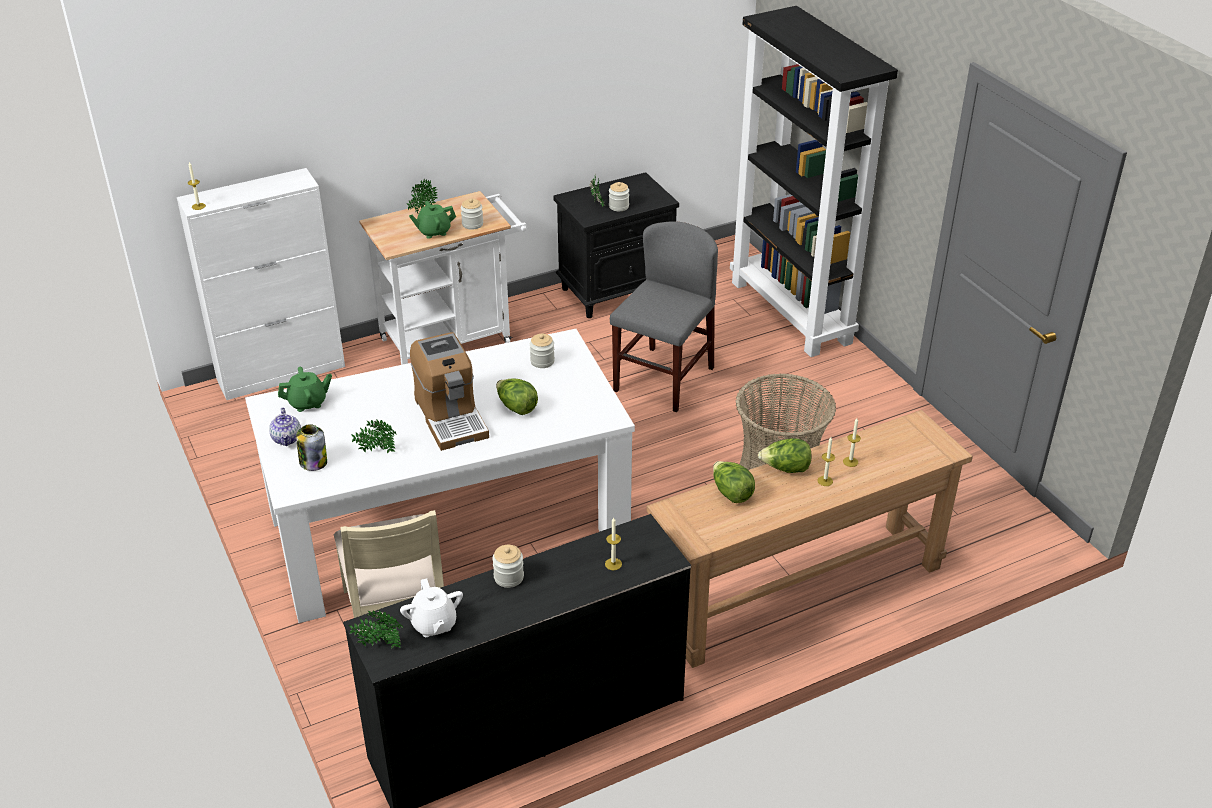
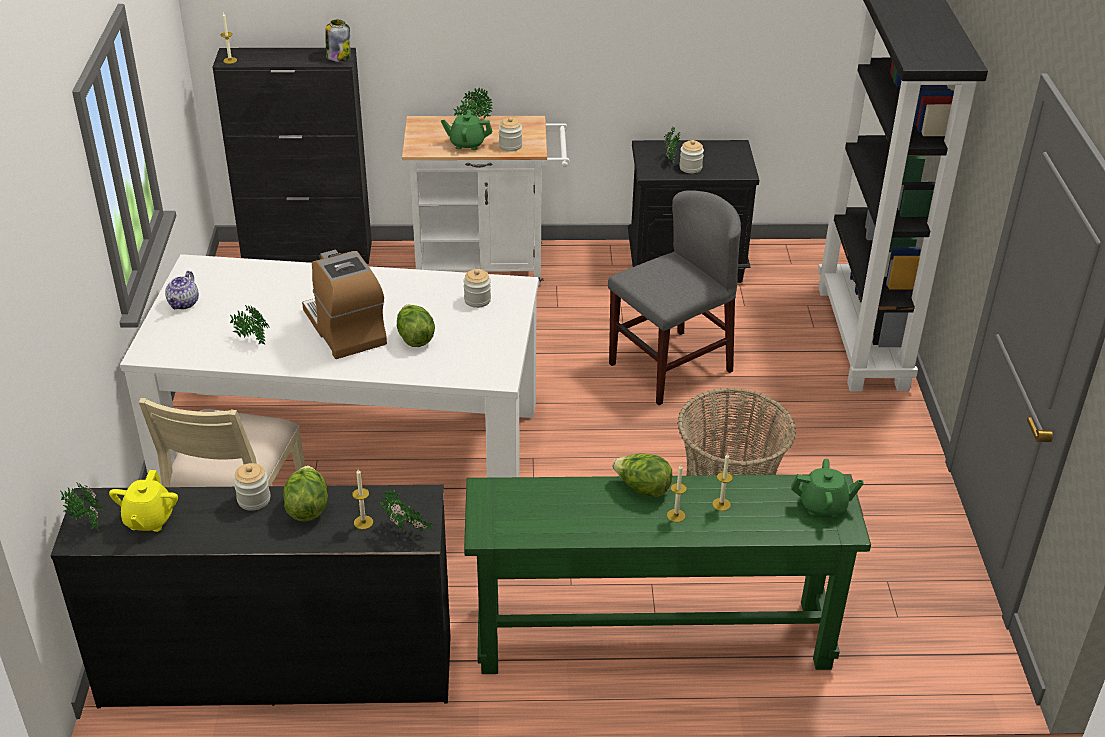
camera: 25 degrees right, 0 degrees up
(282, 373) = (308, 253): white cabinet -> black cabinet
(308, 403) = (229, 275): green teapot -> green teapot (823, 505)
(313, 462) = (188, 332): jar -> jar (338, 56)
(433, 624) = (149, 520): white teapot -> yellow teapot
(450, 417) = (345, 328): coffee machine -> coffee machine turned 150 degrees clockwise
(653, 559) = (406, 531): none -> potted plant
(731, 493) = (563, 495): lettuce -> lettuce (307, 508)
(799, 591) = (653, 636): brown console table -> green console table

